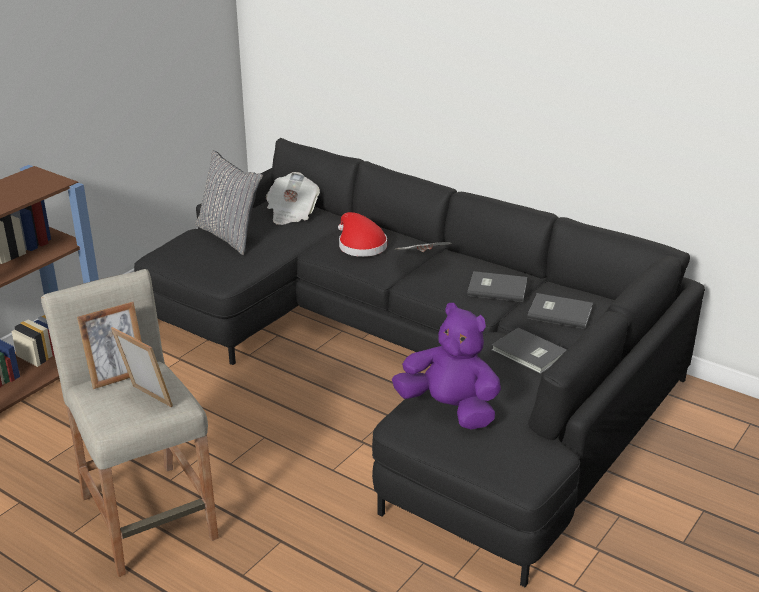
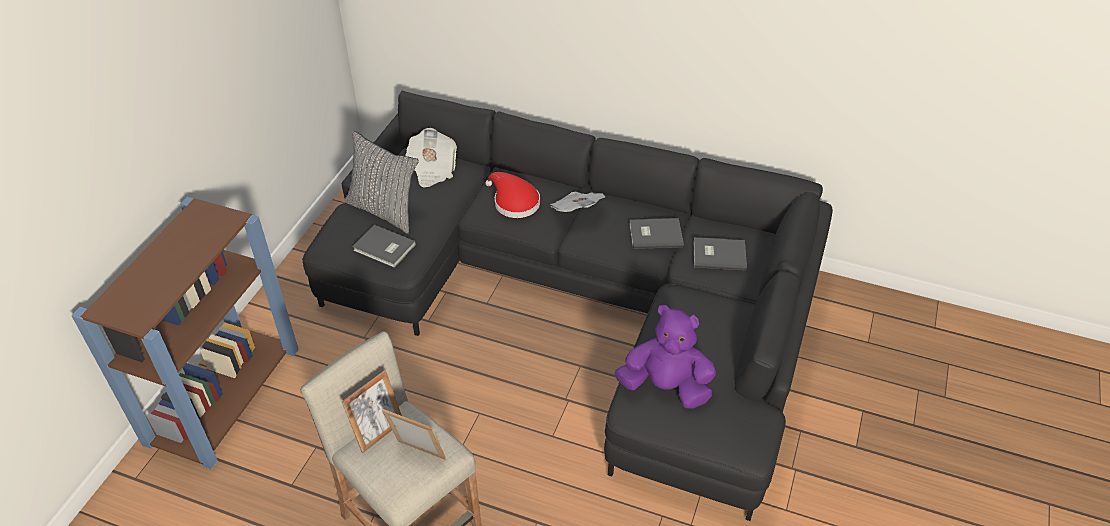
camera: 15 degrees left, 15 degrees up
(528, 353) = (708, 308): grey book -> grey book (384, 248)

